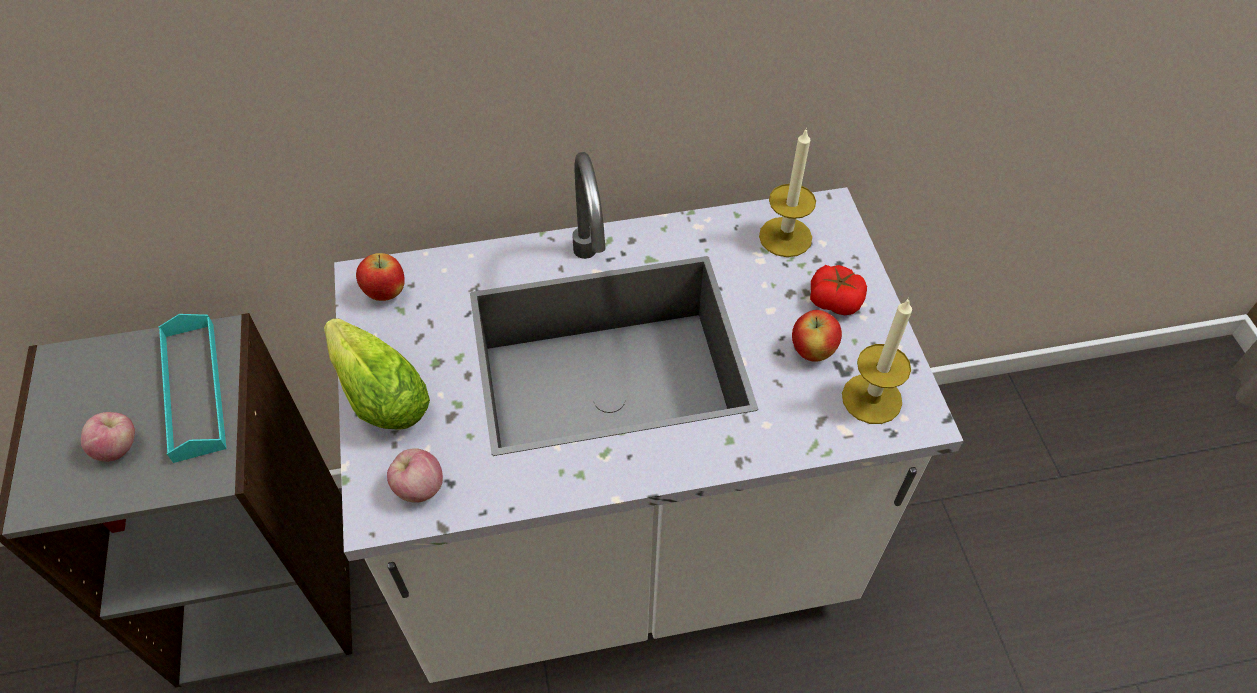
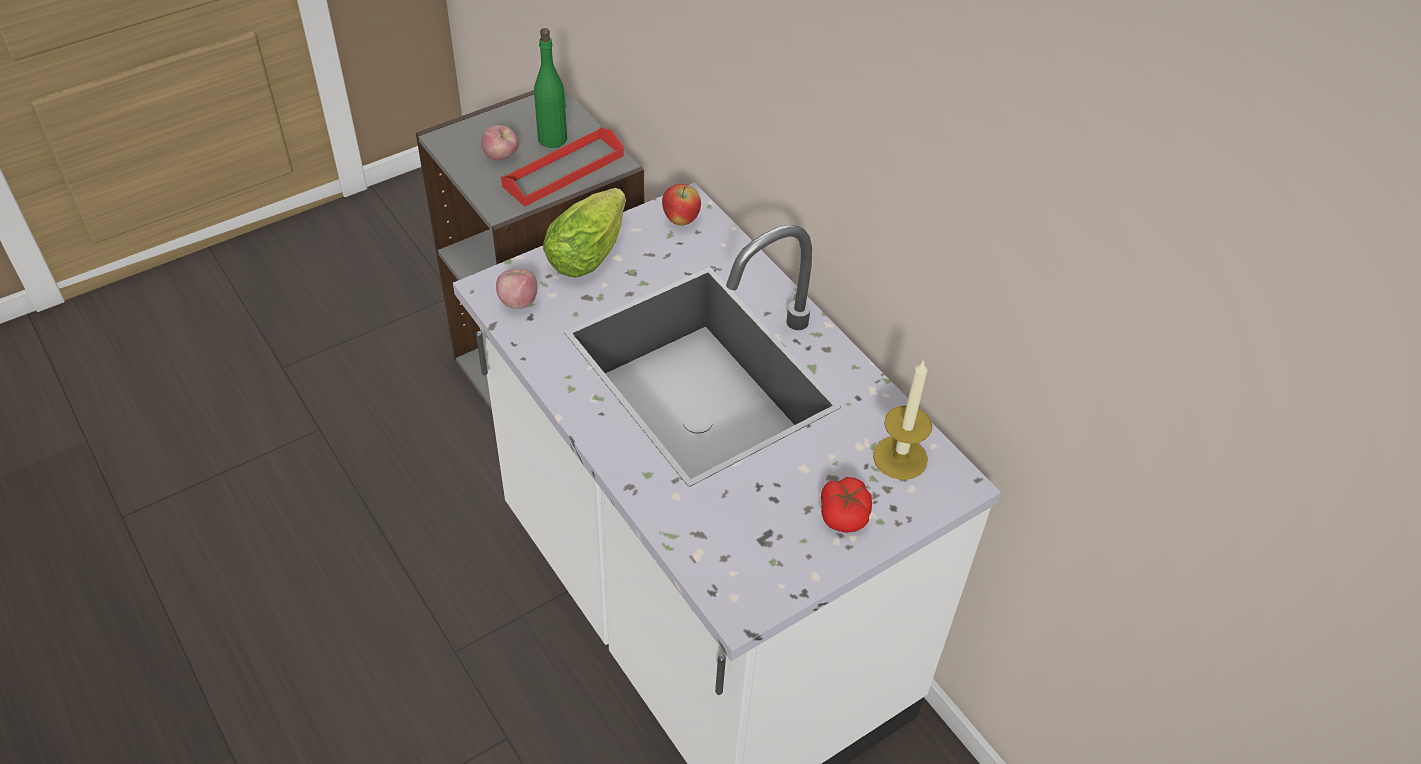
camera: 65 degrees right, 5 degrees down
(129, 383) = (553, 139): none -> green bottle
(194, 390) = (563, 171): turquoise tray -> red tray
(812, 351) = (772, 510): apple -> none
(871, 398) = (742, 567): candle -> none

